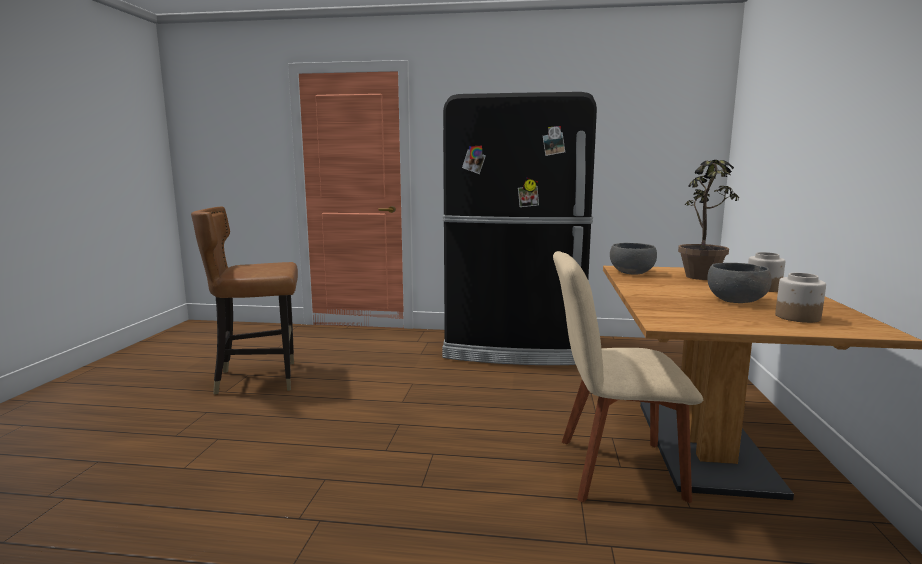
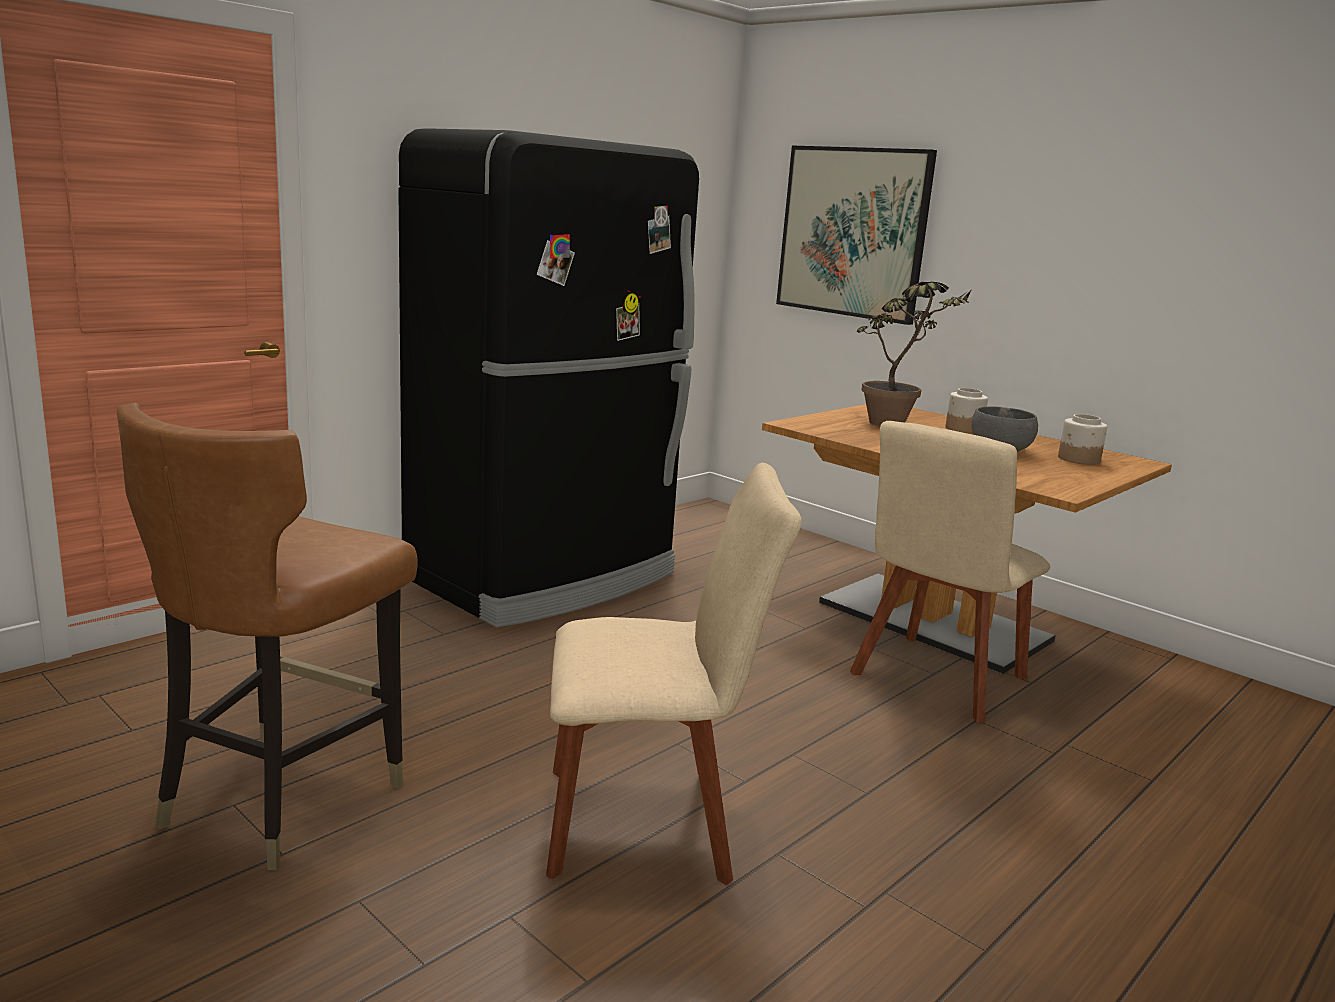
camera: 55 degrees left, 5 degrees up
(318, 441) = (649, 822): none -> beige chair
(631, 272) = (823, 429): grey bowl -> none
(773, 136) = (853, 232): none -> picture

